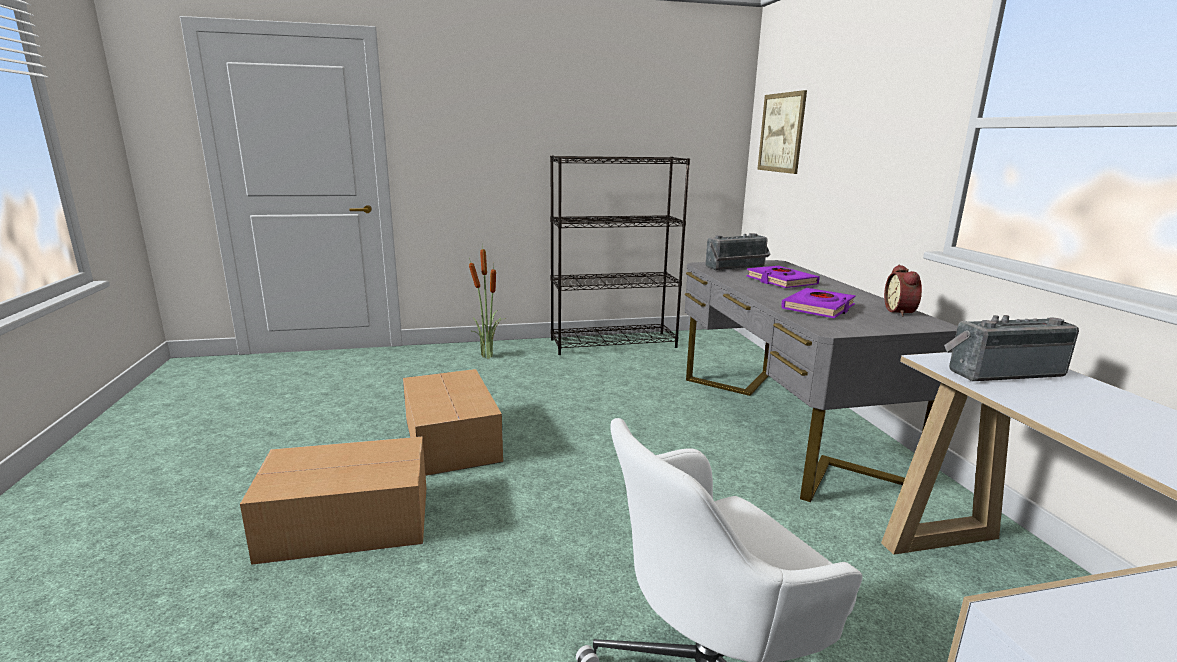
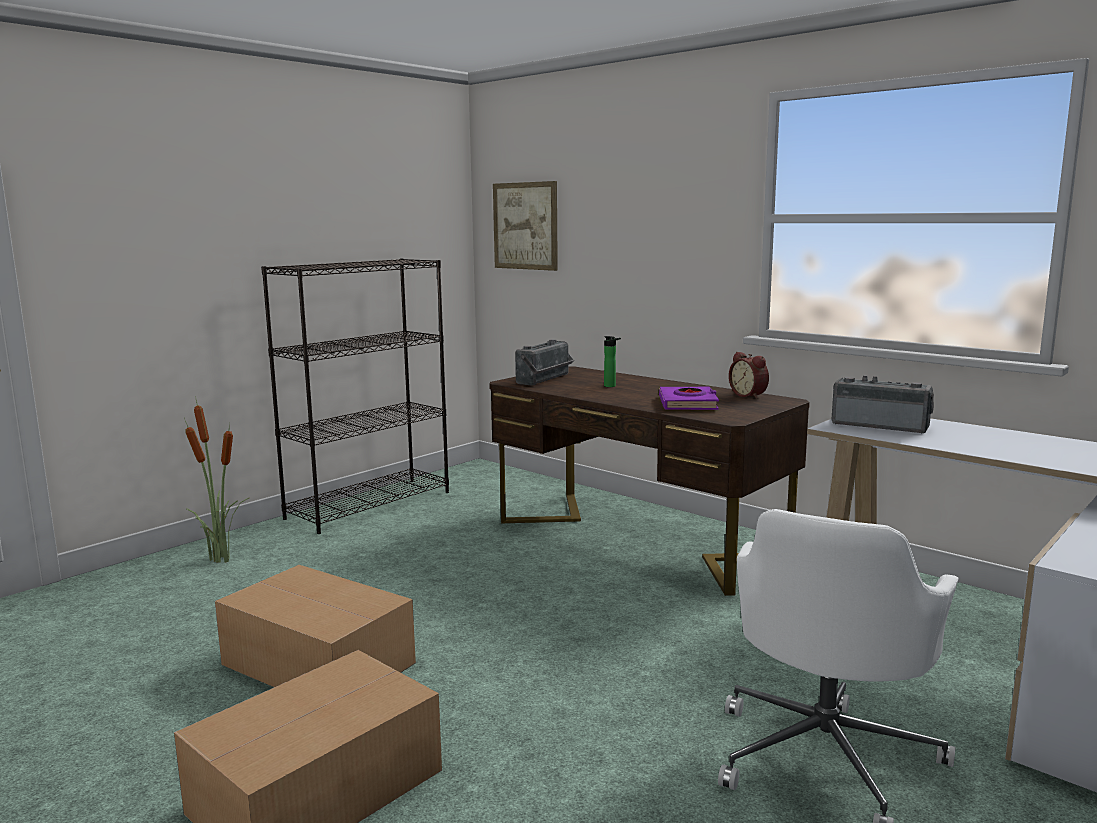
camera: 35 degrees left, 5 degrees down
(781, 281) = (611, 386): purple book -> bottle
(781, 423) = (637, 538): grey desk -> brown desk
(1001, 371) = (880, 425): radio -> radio turned 75 degrees clockwise

